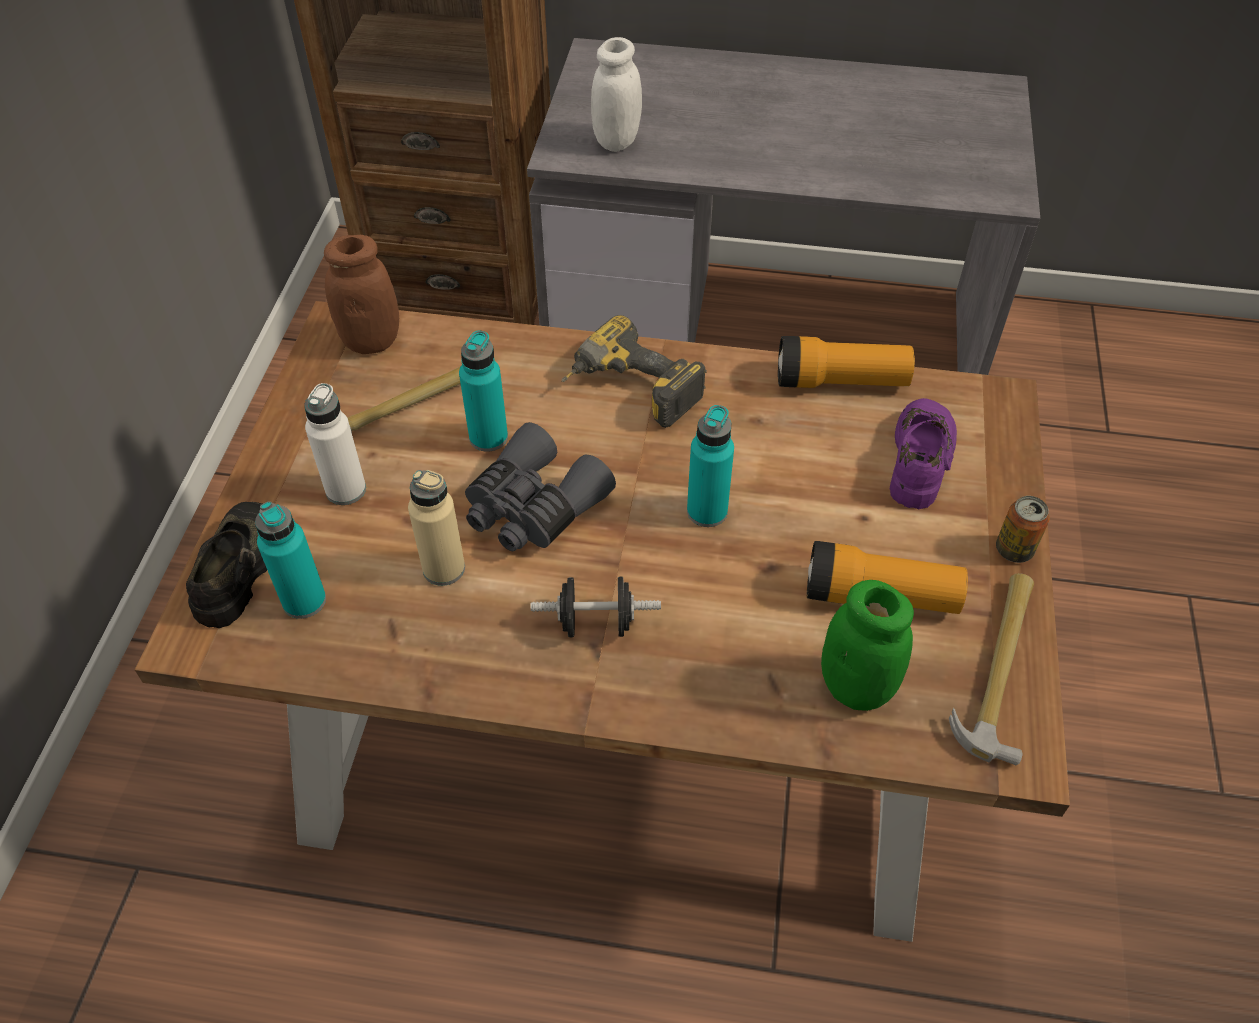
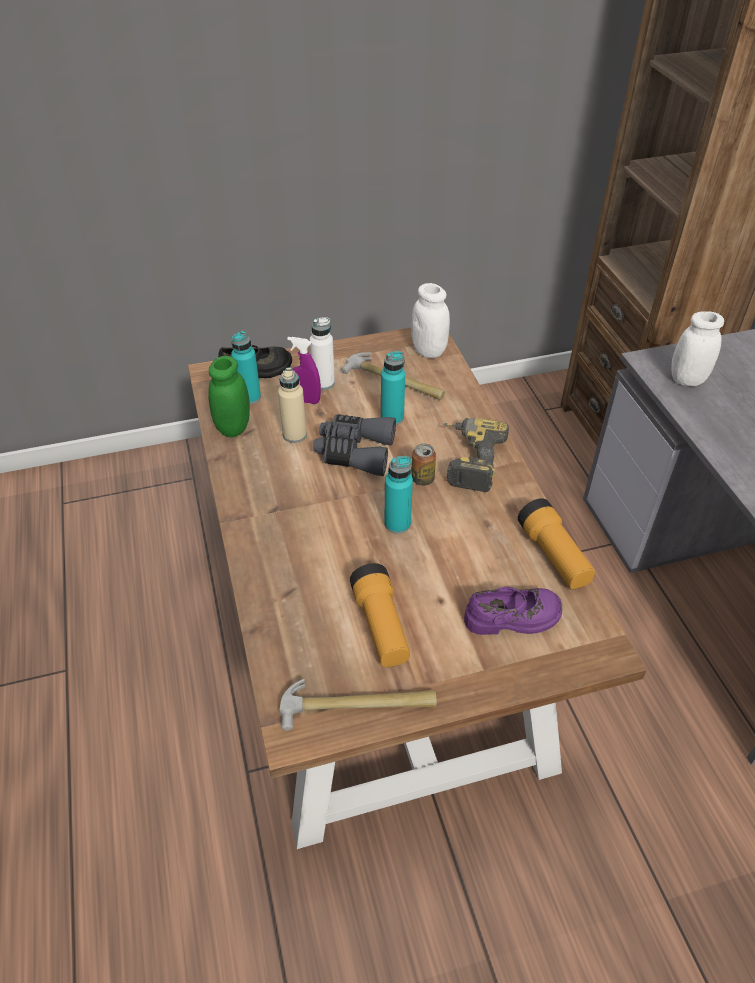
camera: 65 degrees right, 5 degrees down
(371, 341) = (429, 351): brown jar -> white jar
(371, 528) = (305, 400): none -> purple spray bottle
(596, 623) = (291, 504): black dumbbell -> none
(856, 687) = (305, 632): green jar -> green jar (234, 427)
(1014, 550) = (464, 691): can -> can (422, 479)

